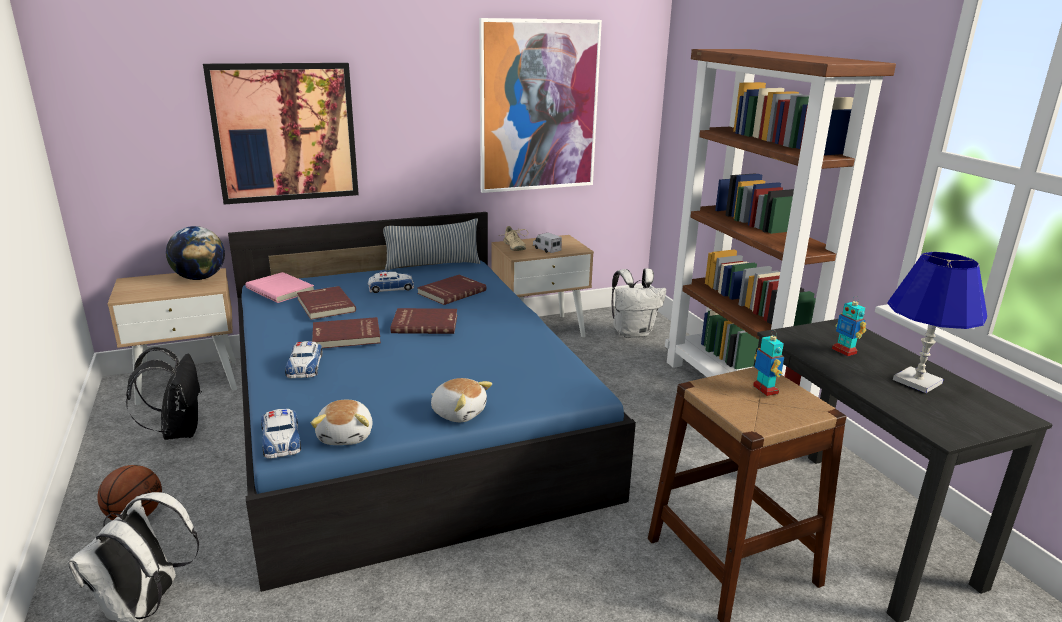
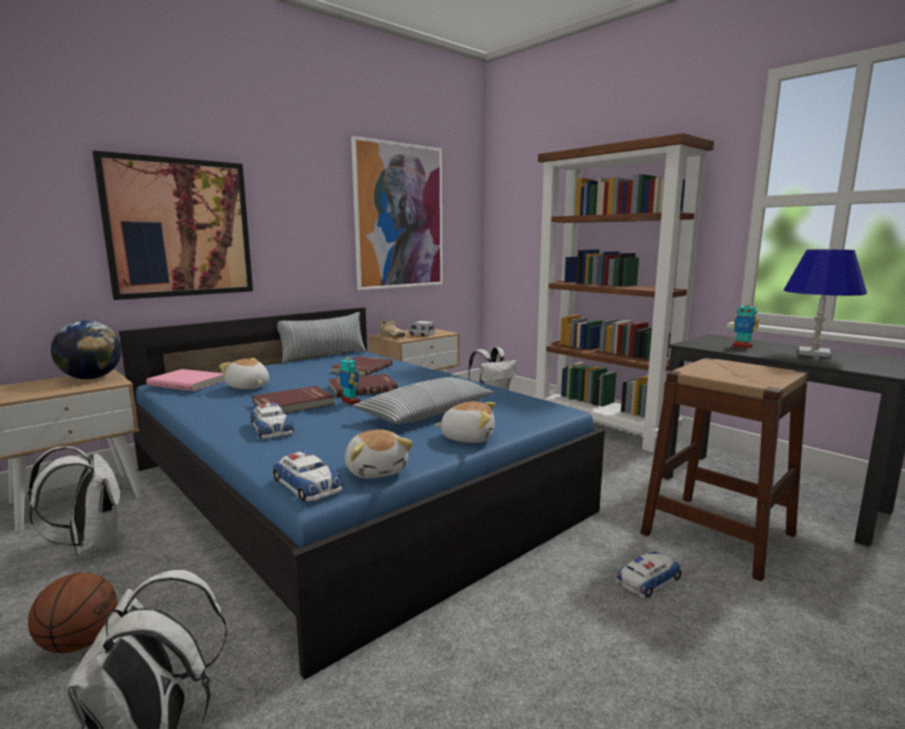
camera: 20 degrees left, 10 degrees down
(178, 431) = (91, 545): black backpack -> white backpack
(324, 305) = (248, 387): red book -> plush toy
(391, 288) = (301, 371): toy car -> toy car (648, 580)
(452, 372) = (426, 413): none -> pillow
(765, 390) = (731, 368): toy robot -> toy robot (350, 402)

